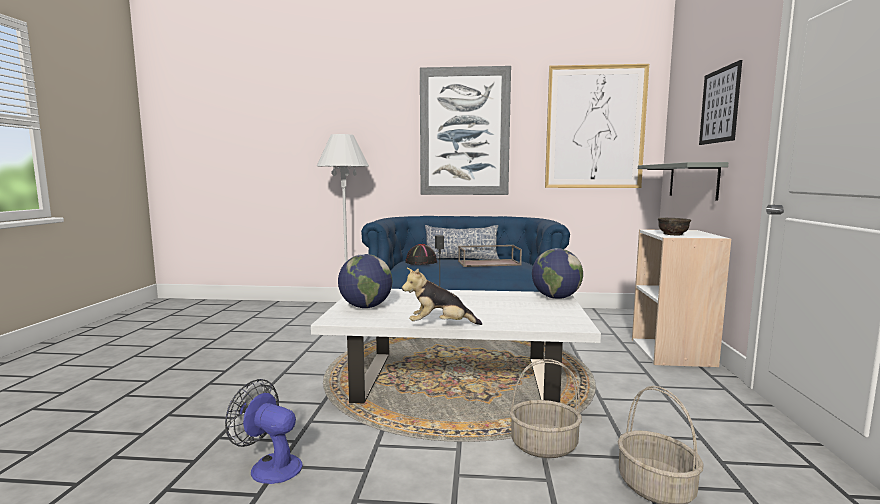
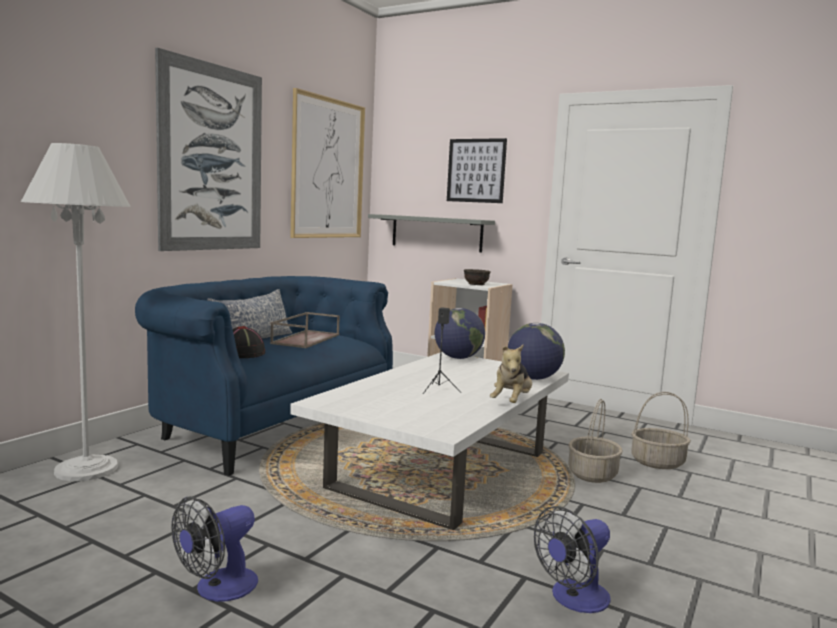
camera: 65 degrees left, 0 degrees up
(242, 364) = (217, 589): none -> fan
(365, 307) = (405, 413): globe -> globe (533, 378)

